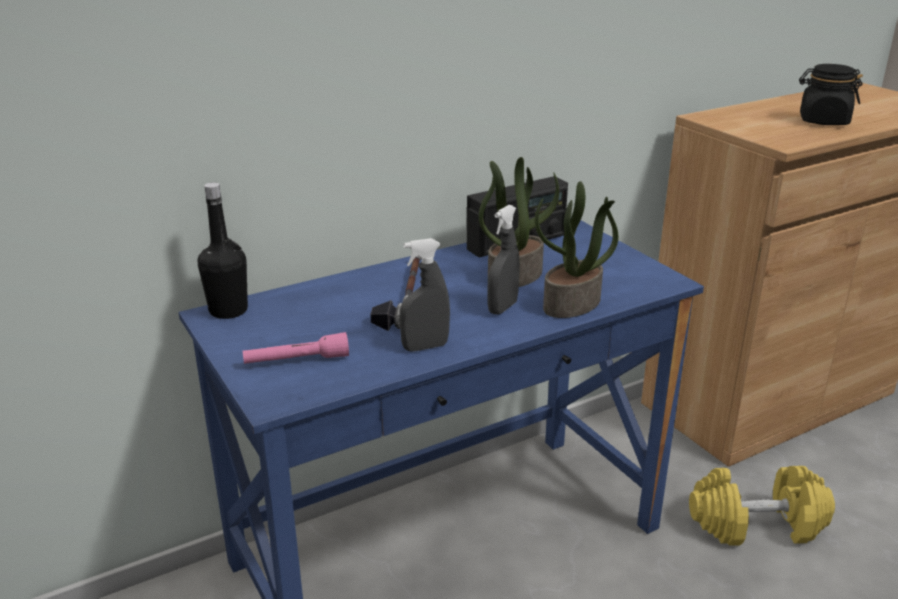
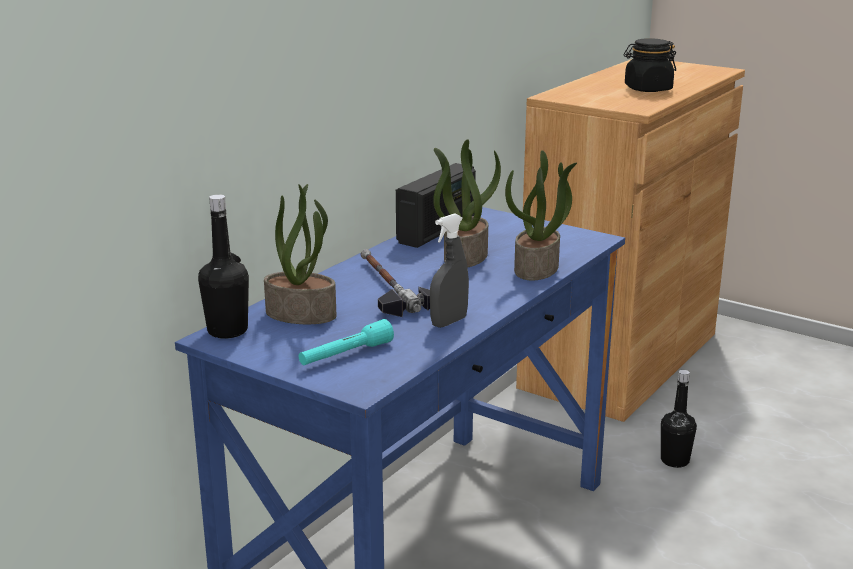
camera: 25 degrees left, 5 degrees down
(296, 361) = (346, 355): pink flashlight -> turquoise flashlight
(306, 307) = (302, 314): none -> potted plant
(502, 308) = (482, 281): grey spray bottle -> none
(756, 525) = (674, 460): yellow dumbbell -> black bottle

